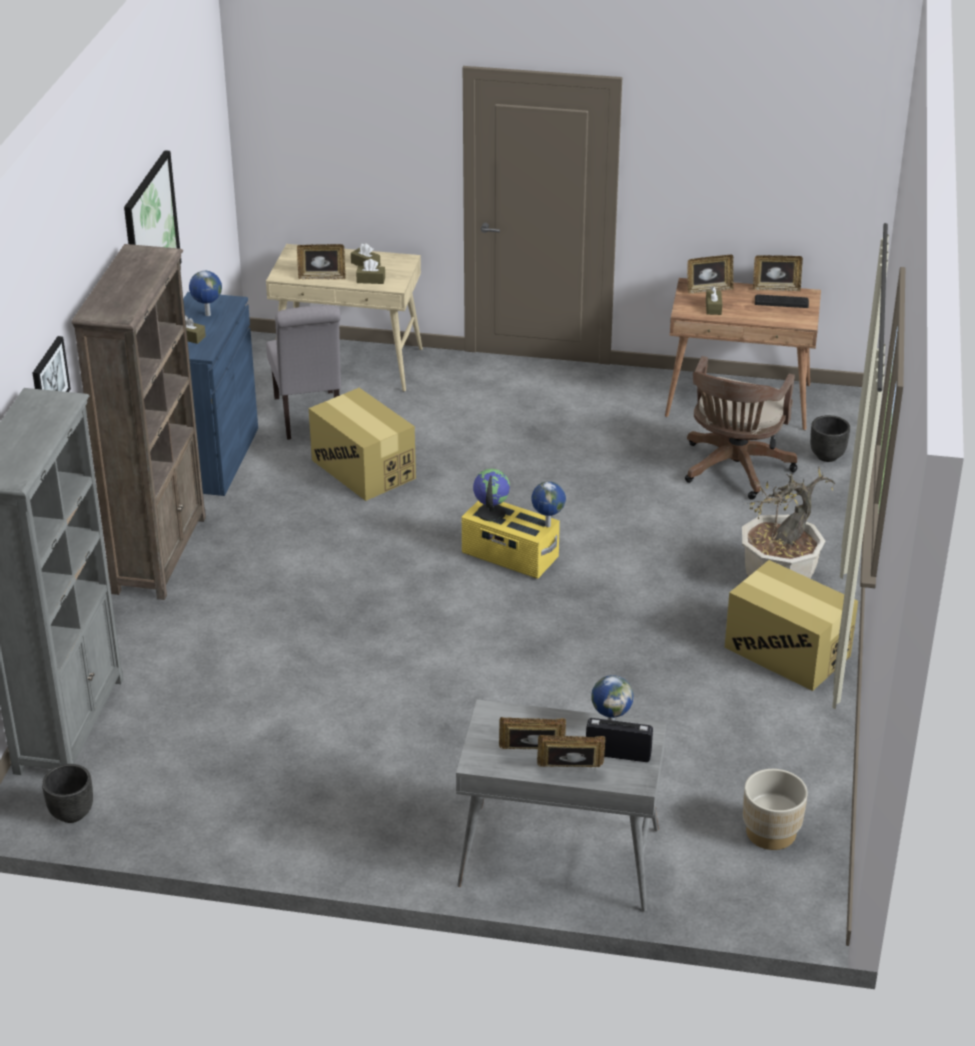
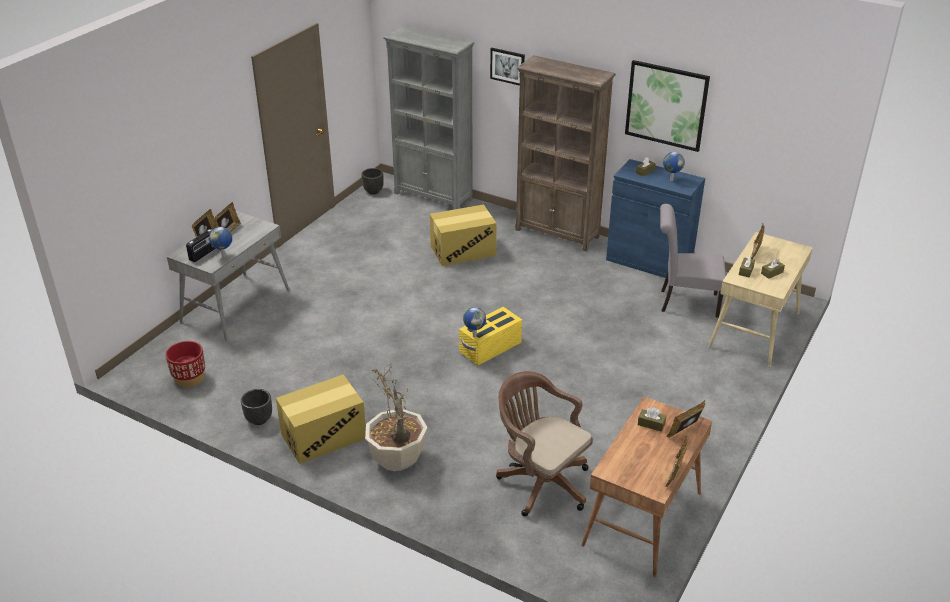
camera: 110 degrees right, 0 degrees up
(363, 469) = (615, 312): cardboard box -> cardboard box (463, 251)
(490, 513) = (500, 317): globe -> none
(709, 289) = (684, 431): picture frame -> picture frame turned 45 degrees clockwise
(771, 833) = (189, 378): beige planter -> red planter
(781, 301) = (649, 469): keyboard -> none
(826, 456) = (538, 545): black planter -> black planter (259, 419)

